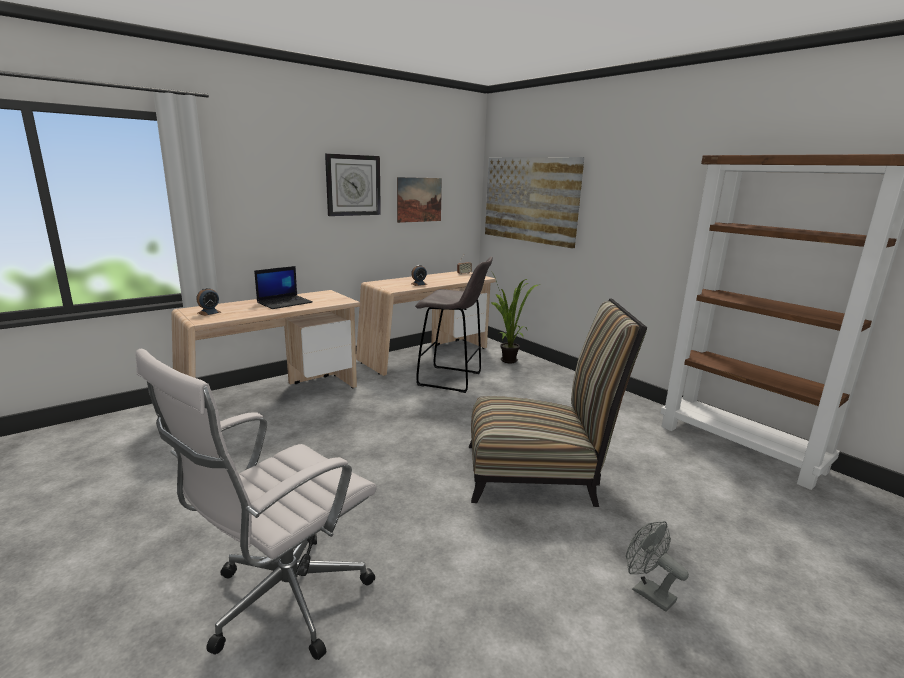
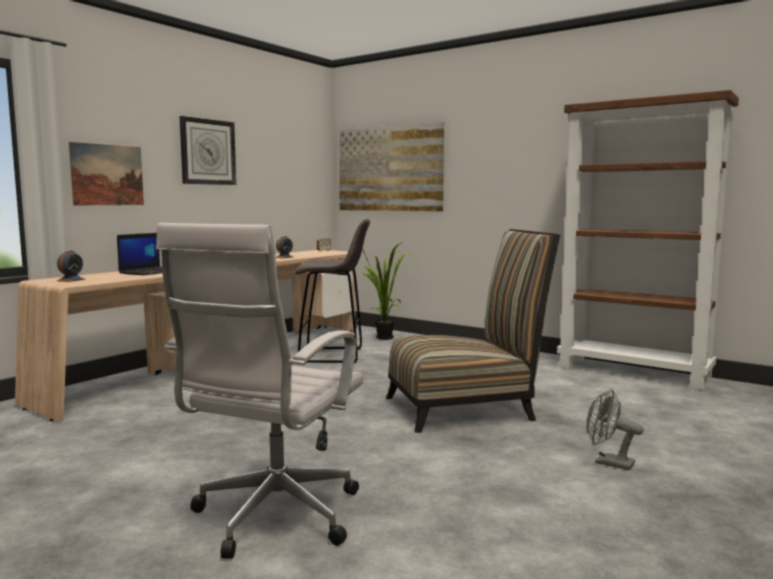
camera: 15 degrees left, 10 degrees down
(419, 199) = (273, 171): picture -> picture (107, 175)

